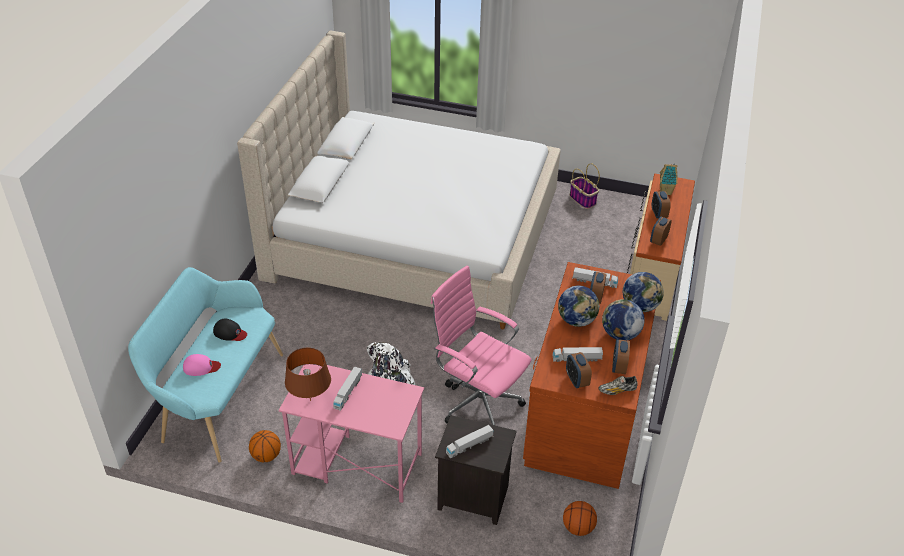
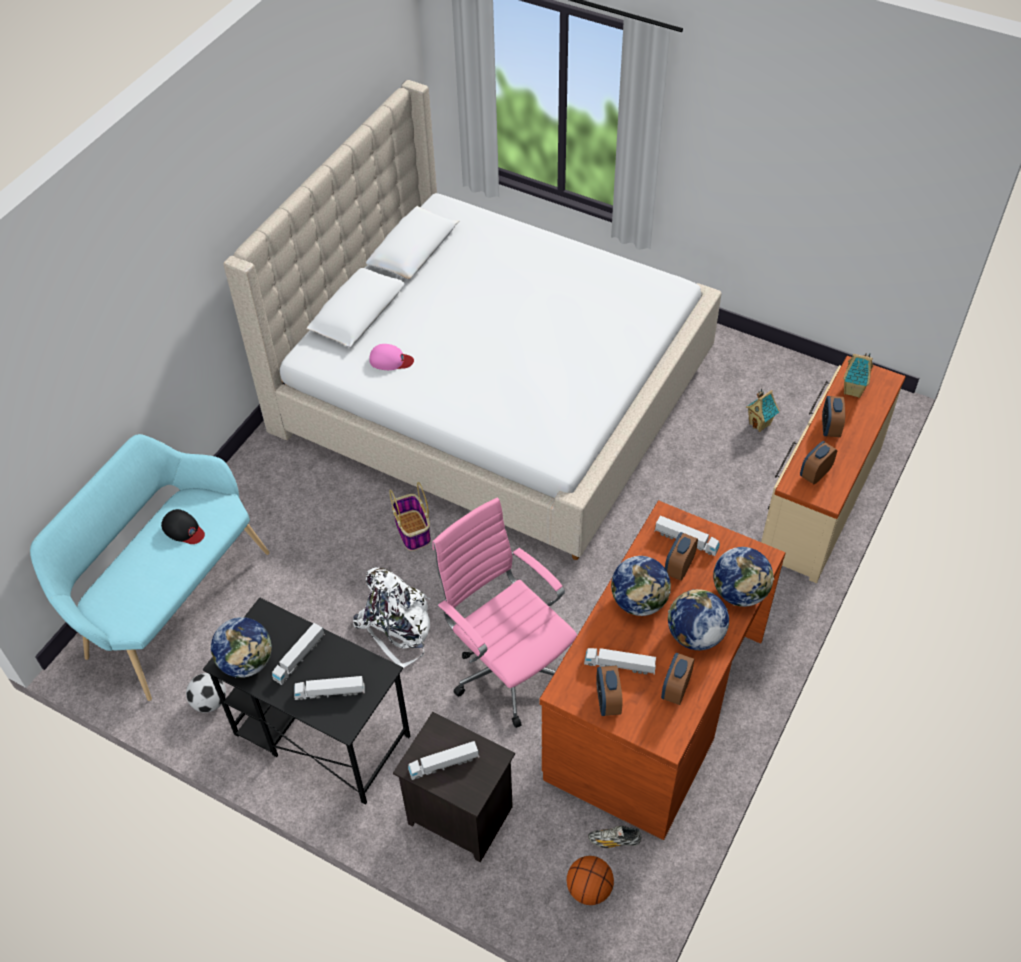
camera: 15 degrees right, 10 degrees up
(201, 367) = (133, 577): pink cap -> pink cap (390, 360)
(266, 456) = (210, 702): basketball -> football
(310, 400) = (247, 662): brown table lamp -> globe
(356, 464) = (320, 735): pink desk -> black desk
(377, 410) = (330, 692): none -> toy truck
(583, 200) = (753, 363): basket -> basket (413, 531)
(599, 234) = (760, 424): none -> toy house
(617, 390) = (660, 728): shoe -> shoe (614, 840)

